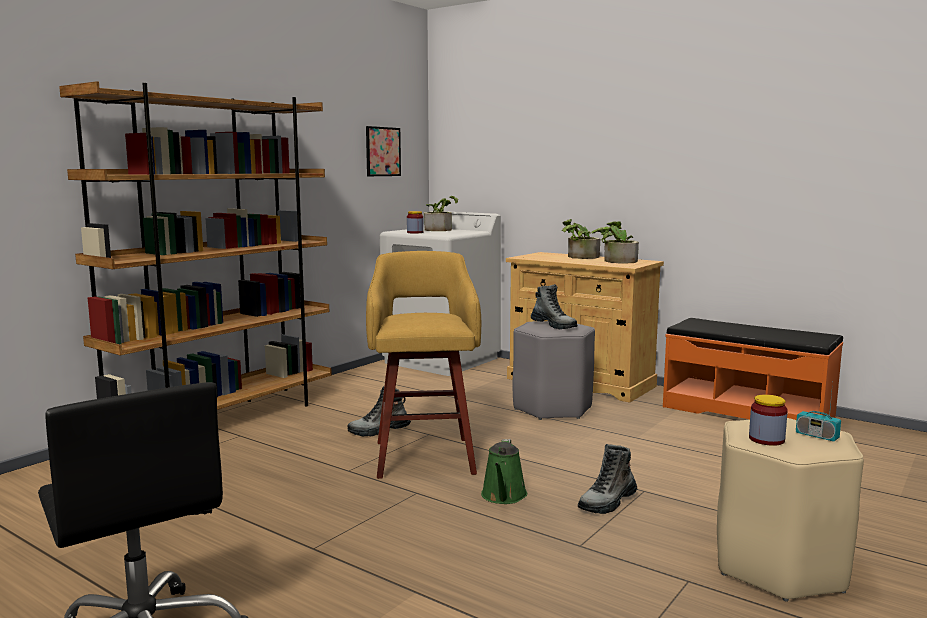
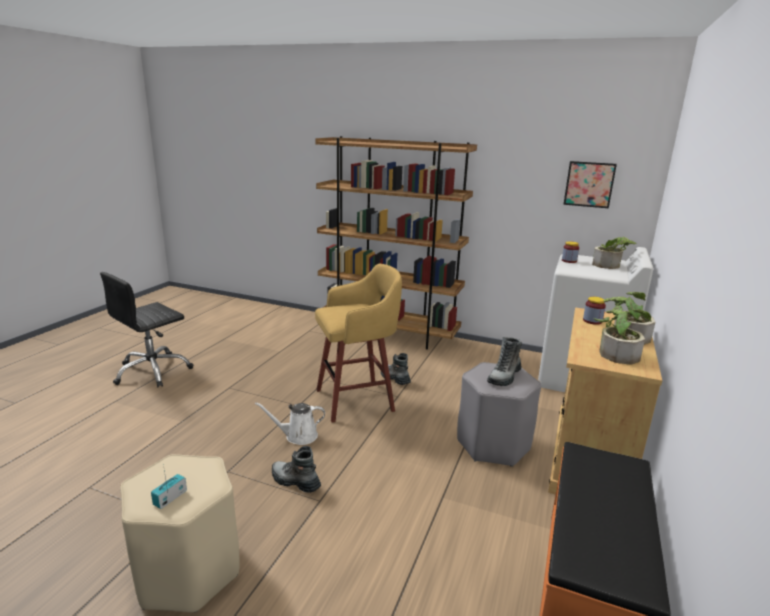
camera: 75 degrees right, 10 degrees up
(503, 496) = (298, 436): green watering can -> white watering can
(766, 439) = (167, 470): jar -> jar (592, 321)

